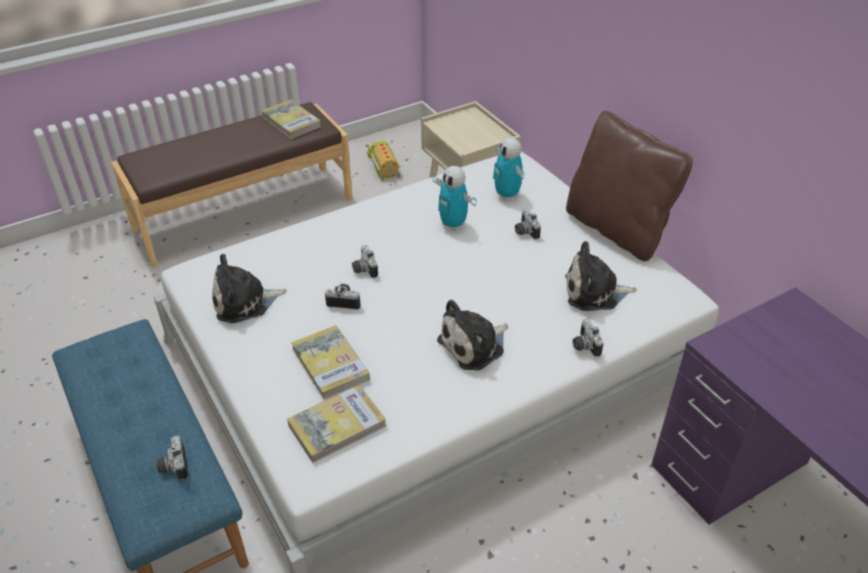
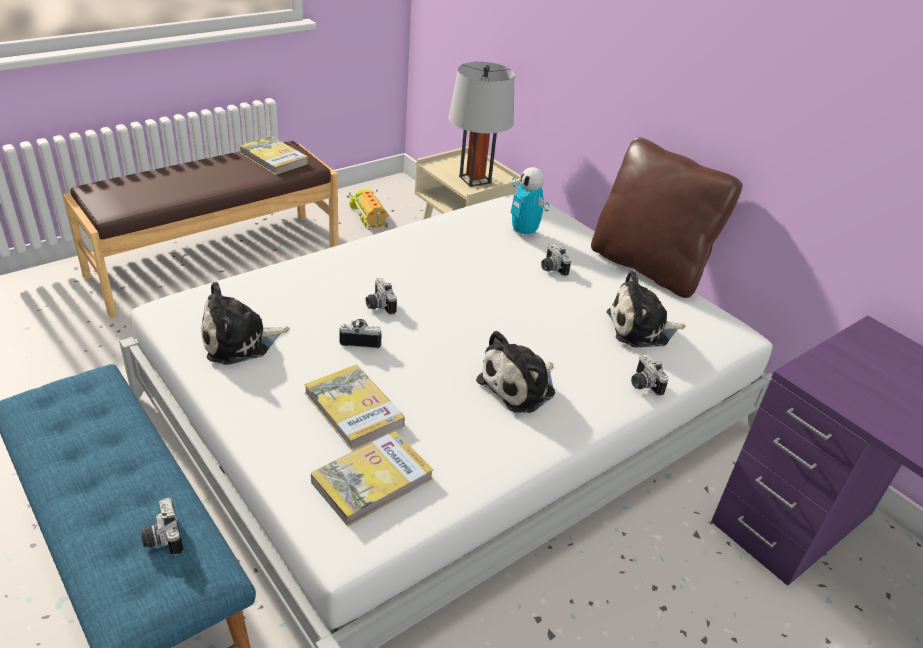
camera: 10 degrees left, 5 degrees down
(453, 224) = (471, 261): toy robot -> none
(473, 138) = (475, 179): none -> grey table lamp

